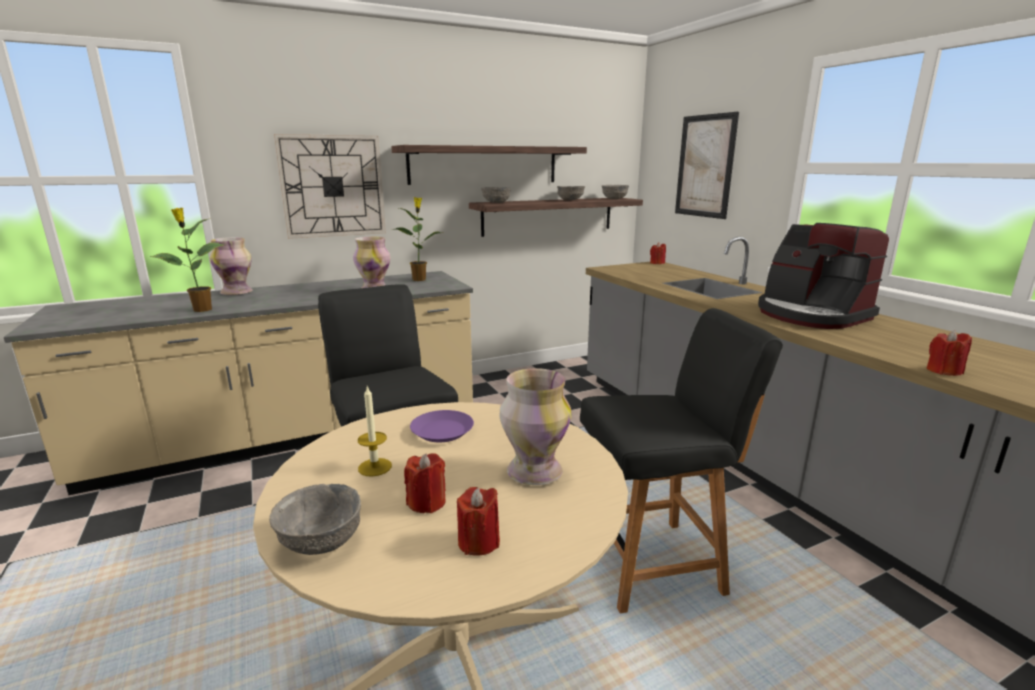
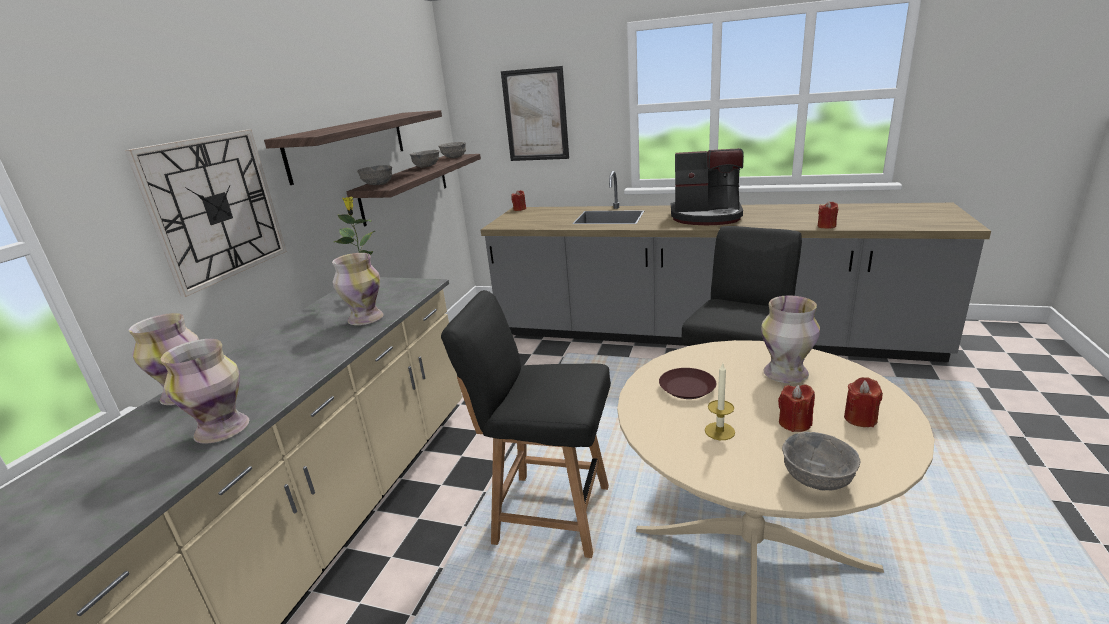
camera: 45 degrees left, 5 degrees up
(201, 310) = (223, 429): potted plant -> vase
(442, 431) = (687, 388): purple plate -> brown plate

